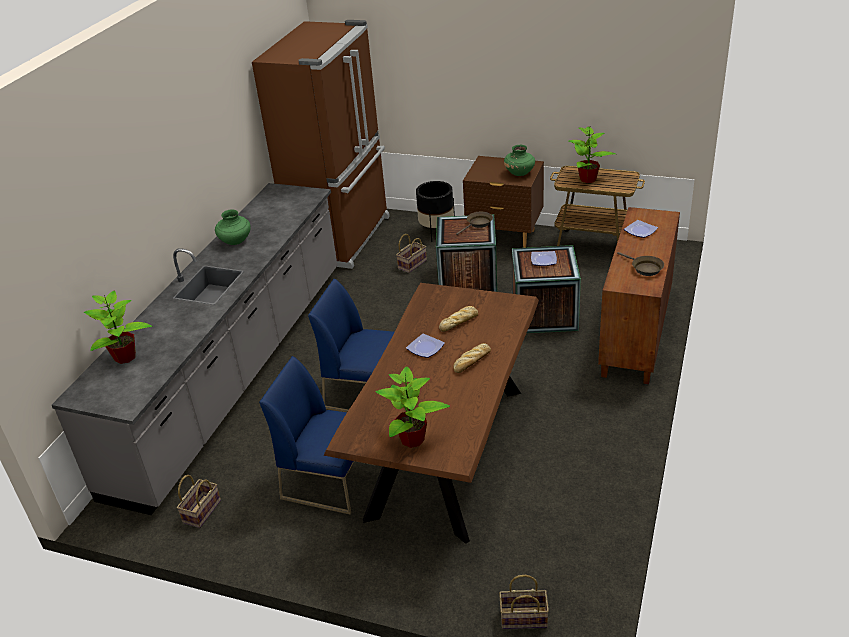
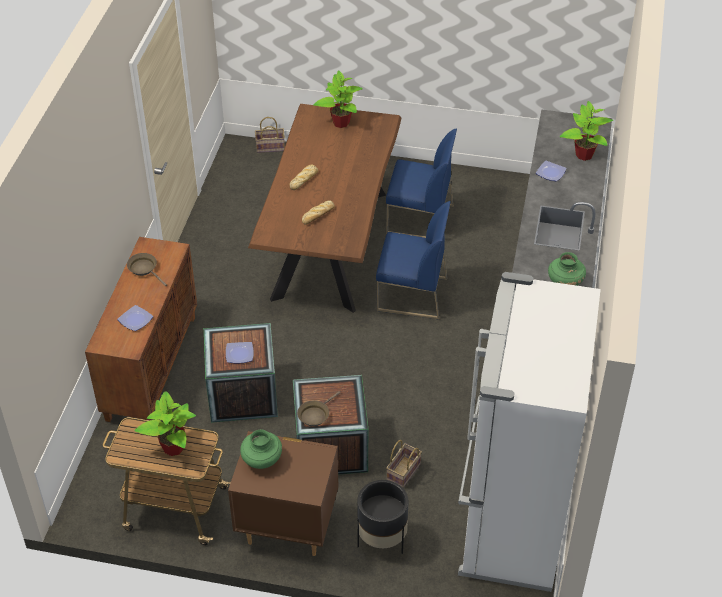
camera: 170 degrees right, 10 degrees up
(202, 510) = (509, 195): basket -> none
(343, 238) = (510, 525): brown fridge -> white fridge
(426, 348) = (342, 190): plate -> plate (550, 173)

